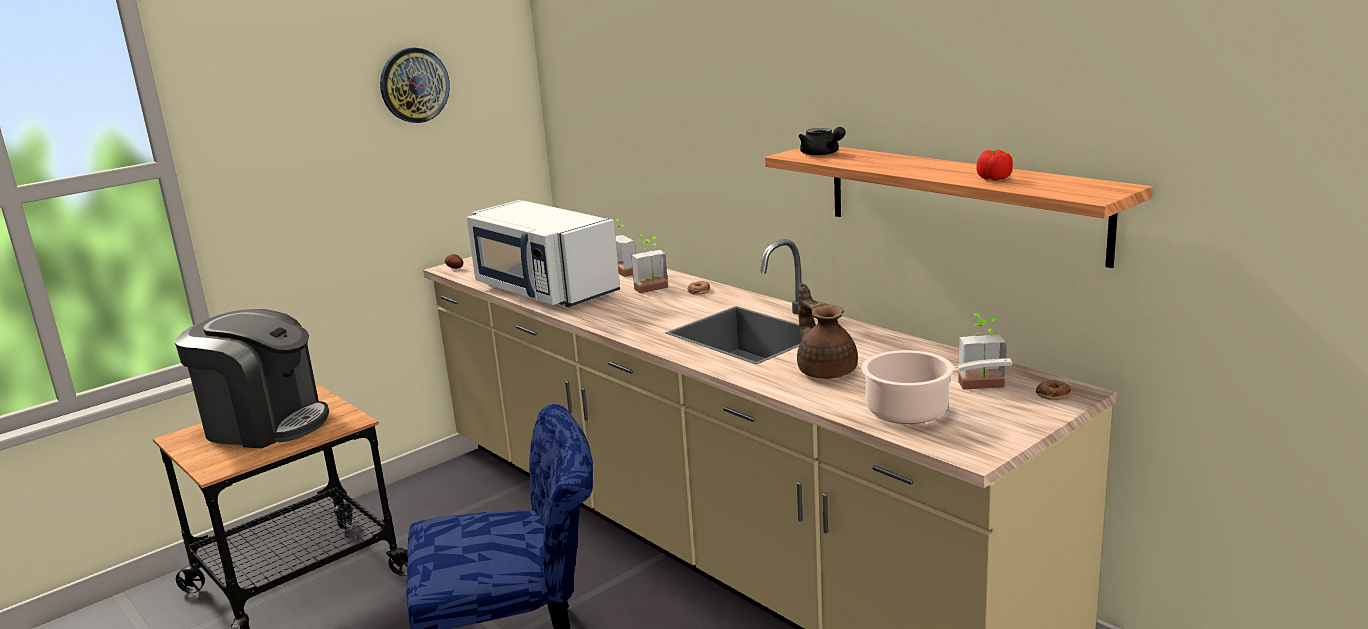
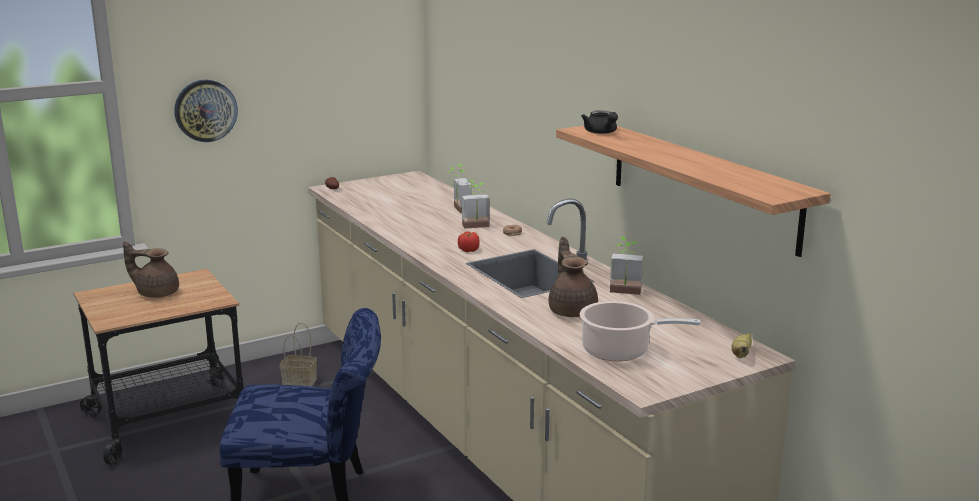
camera: 10 degrees right, 0 degrees up
(265, 424) = (156, 293): coffee machine -> brown teapot
(414, 85) = (314, 36): wall clock -> wall clock (205, 110)
(449, 506) = (301, 382): none -> basket
(543, 291) = (391, 216): white microwave -> none
(983, 387) = (688, 341): potted plant -> potted plant (625, 293)
(994, 179) = (712, 171): tomato -> tomato (468, 250)
(1053, 393) = (741, 354): donut -> banana

